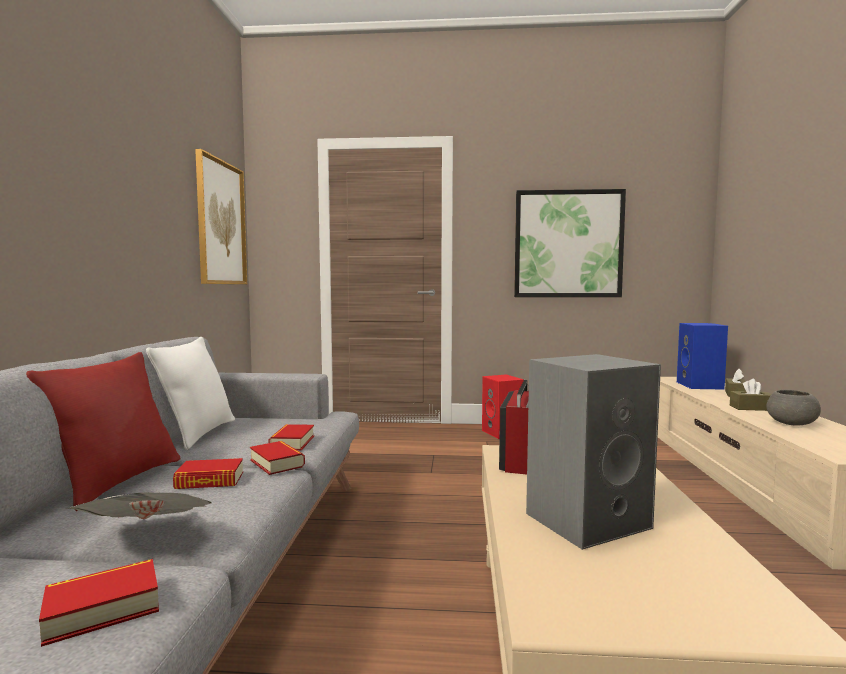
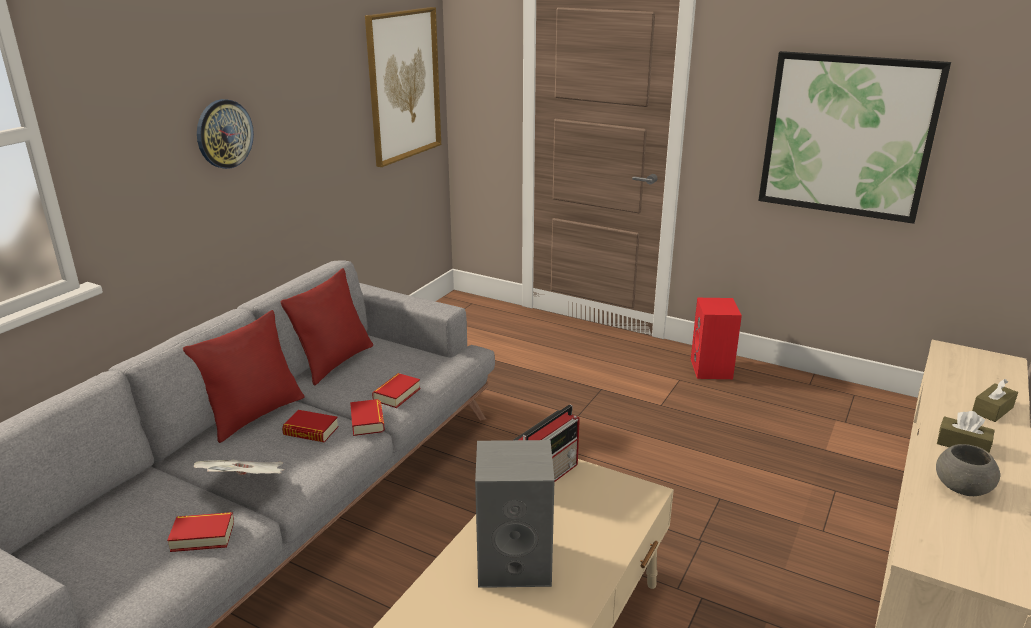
camera: 25 degrees right, 20 degrees up
(69, 185) = (224, 134): none -> wall clock
(199, 433) = (335, 362): white pillow -> red pillow
(701, 386) = (972, 379): blue speaker -> none

